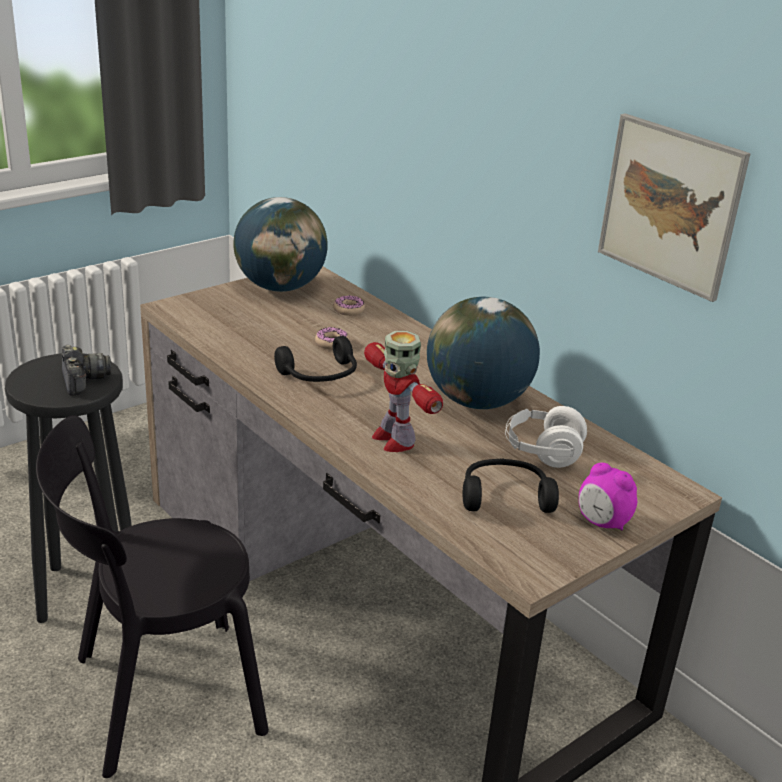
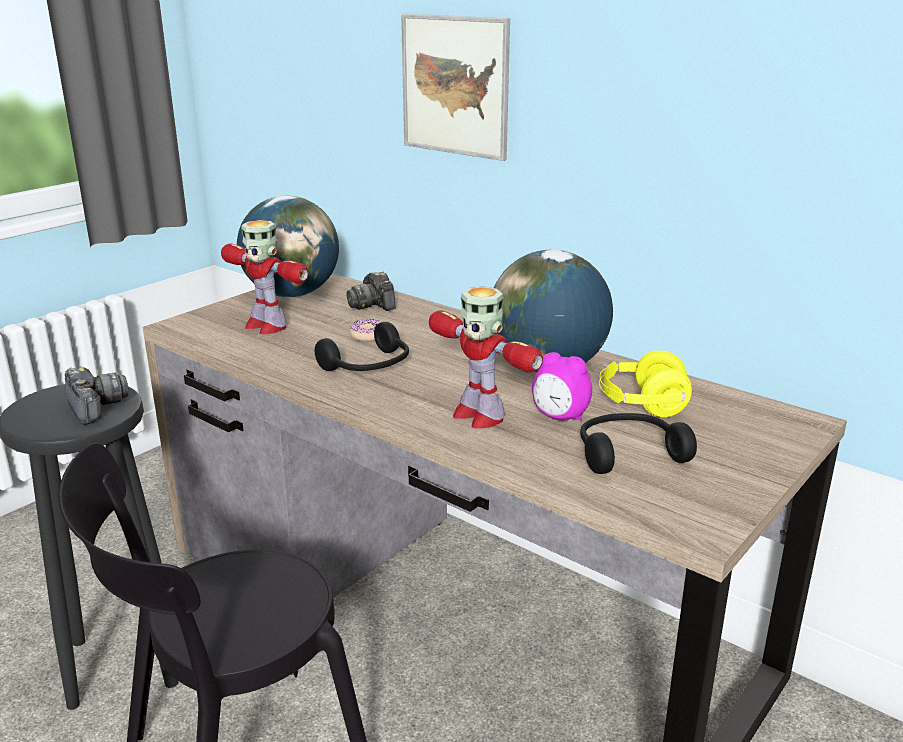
camera: 10 degrees left, 5 degrees down
(246, 319) = (266, 326): none -> toy robot
(348, 310) = (372, 305): donut -> camera
(542, 452) = (641, 405): white headphones -> yellow headphones
(602, 523) = (746, 464): alarm clock -> alarm clock (560, 417)
(670, 205) = (748, 111): picture -> picture (455, 86)

